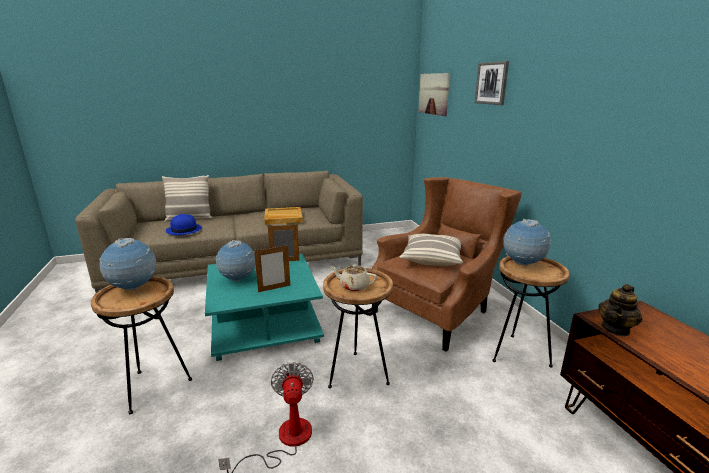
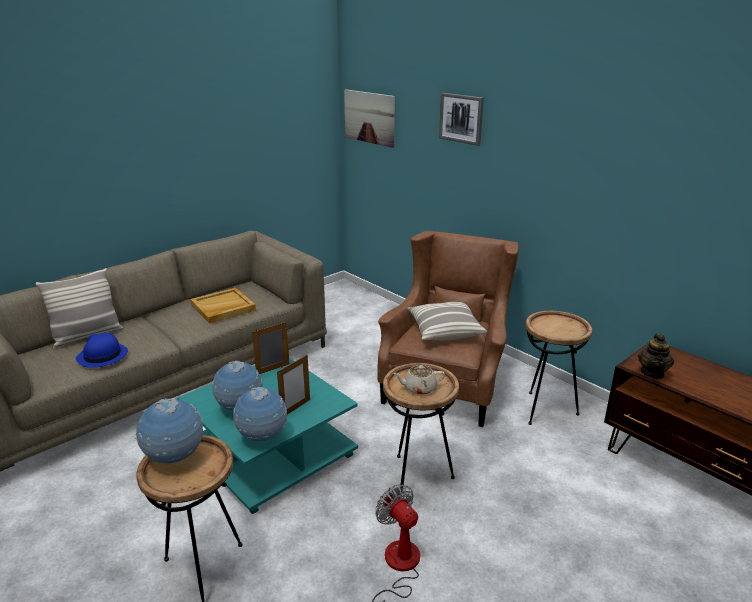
camera: 25 degrees left, 5 degrees up
(522, 264) = (546, 323): globe -> globe (262, 437)

